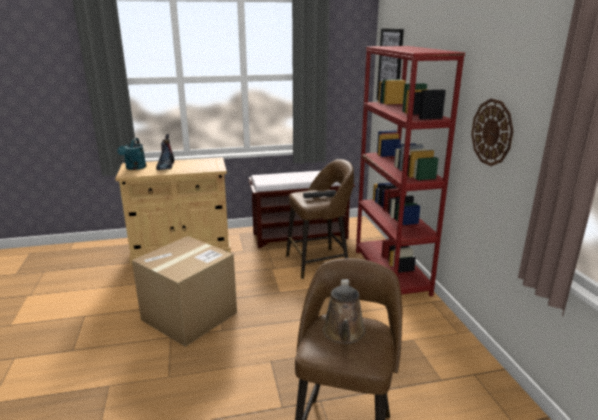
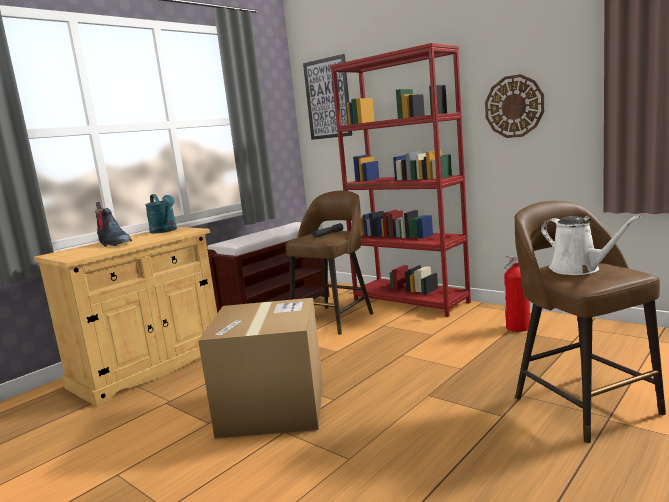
camera: 35 degrees left, 10 degrees down
(134, 168) = (70, 253): turquoise watering can -> turquoise watering can (165, 231)
(344, 333) = (578, 269): brown watering can -> white watering can
(423, 342) = (518, 328): none -> fire extinguisher

